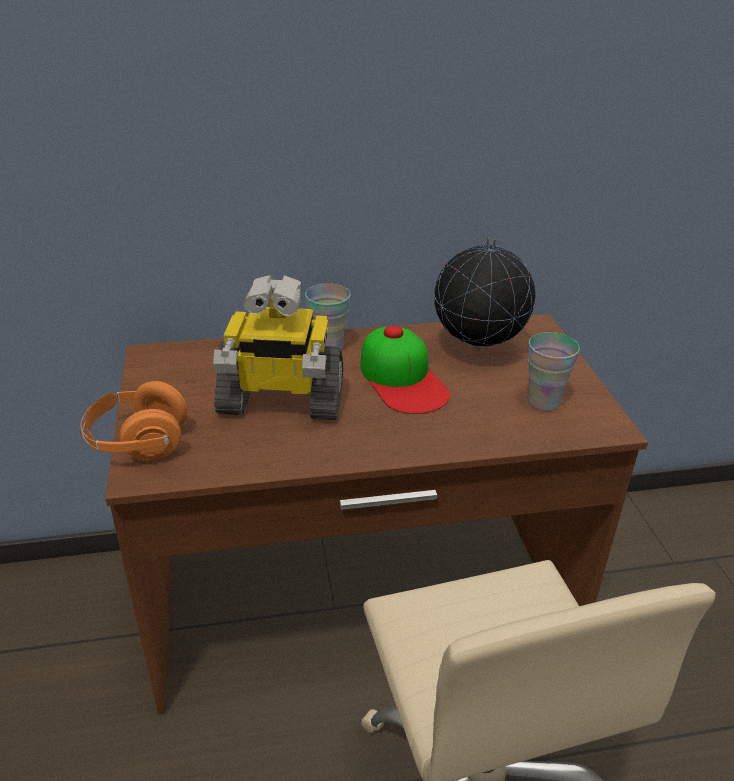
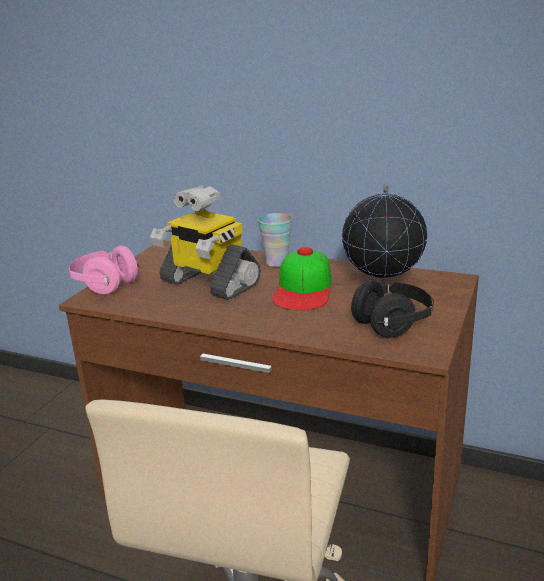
camera: 35 degrees right, 10 degrees down
(138, 443) = (105, 285): orange headphones -> pink headphones
(543, 401) = (392, 324): cup -> black headphones

